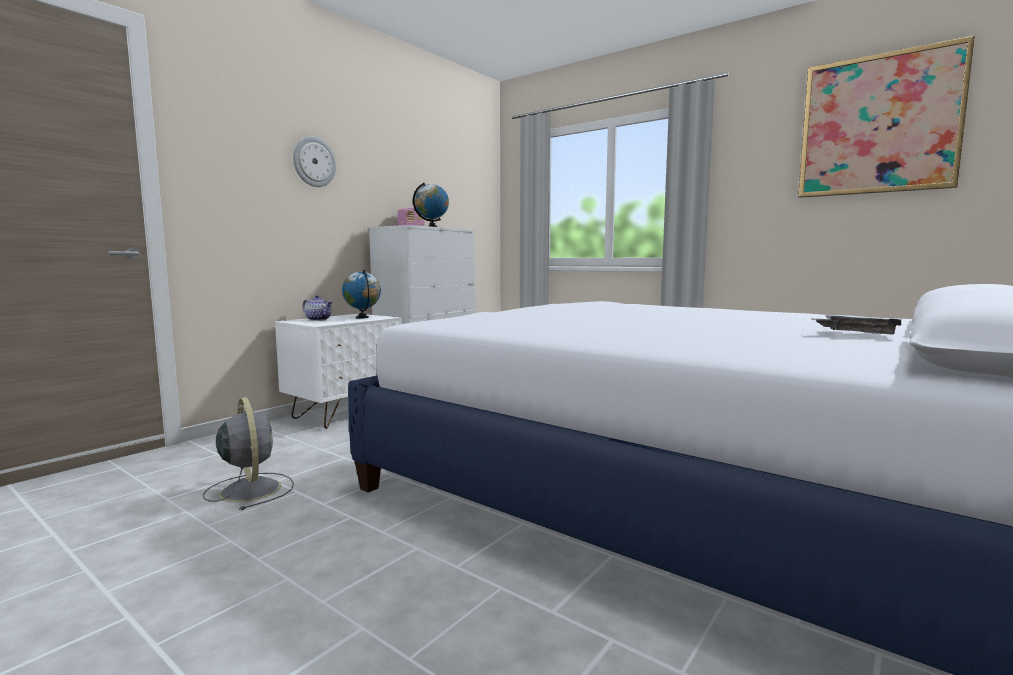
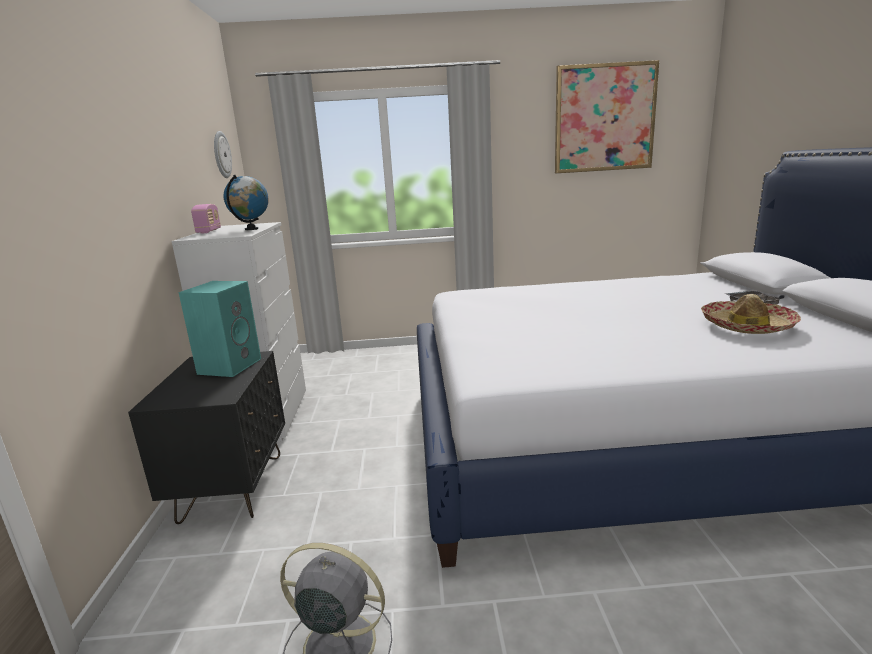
camera: 40 degrees left, 10 degrees up
(314, 162) = (104, 162): wall clock -> wall clock (221, 155)
(318, 319) = (184, 388): teapot -> none
(345, 414) = (233, 487): white nightstand -> black nightstand
(362, 317) = (229, 365): globe -> turquoise speaker
(764, 338) = (746, 326): none -> hat

